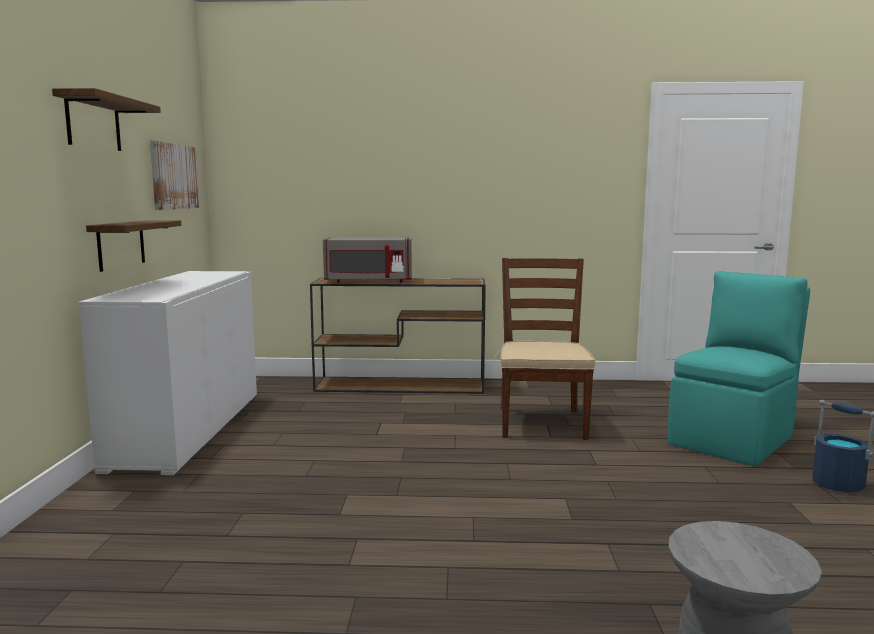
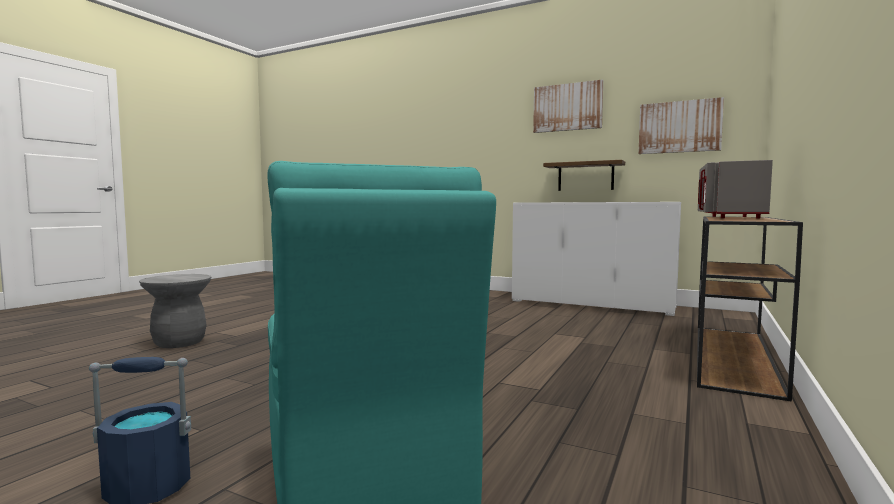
camera: 115 degrees right, 5 degrees down
(93, 123) = (567, 107): shelf -> picture
(541, 423) = (549, 388): brown chair -> none

